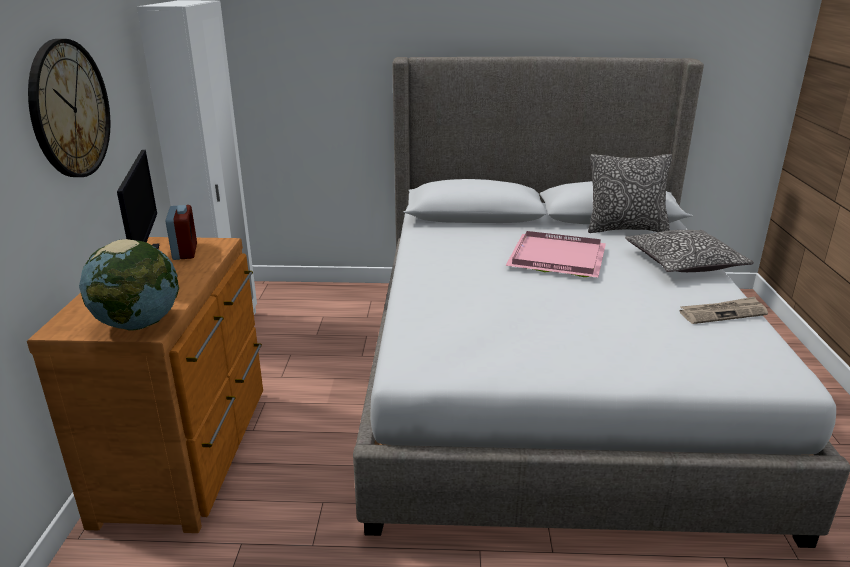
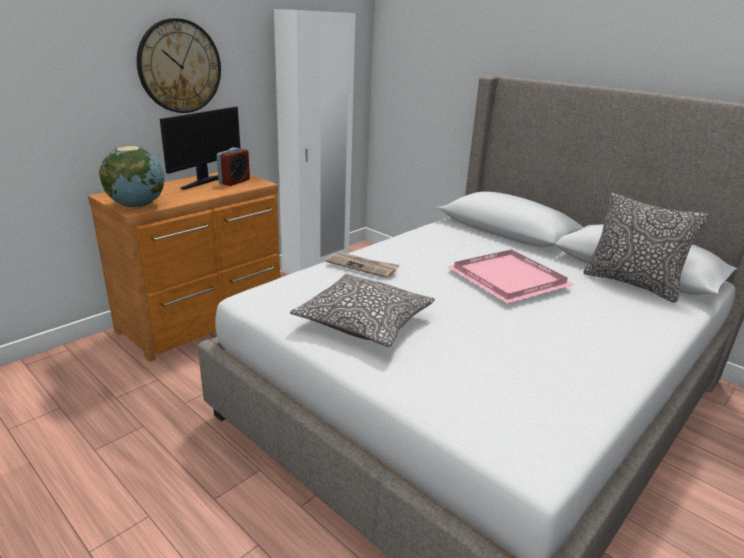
camera: 40 degrees right, 0 degrees up
(684, 263) = (634, 330): pillow -> pillow (364, 322)
(722, 313) = (582, 382): newspaper -> newspaper (362, 266)

